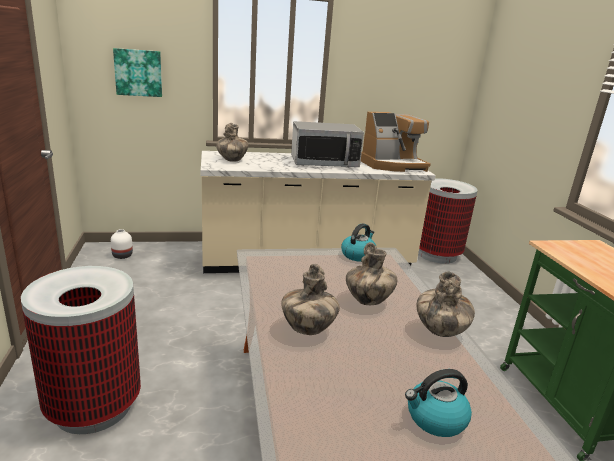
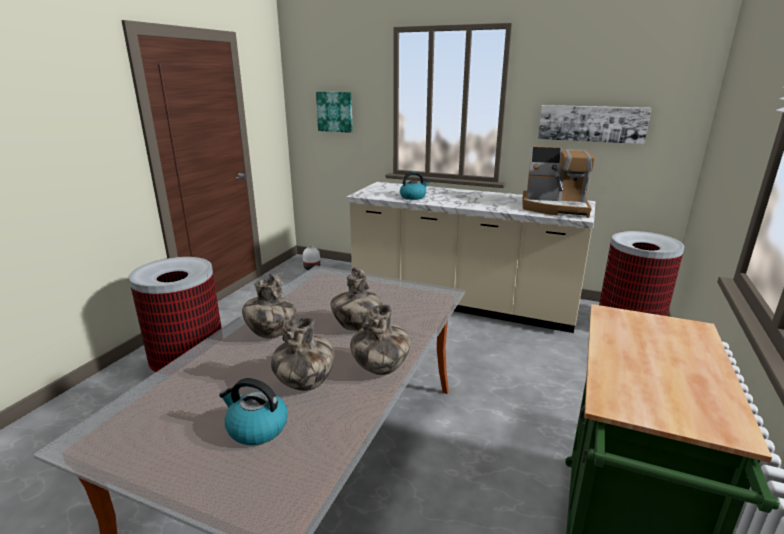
camera: 35 degrees right, 0 degrees up
(232, 160) = (387, 191): vase -> vase (306, 383)
(324, 163) = (475, 199): microwave -> none
(358, 255) = (412, 289): kettle -> kettle (413, 197)
(398, 91) = (591, 123): none -> picture

